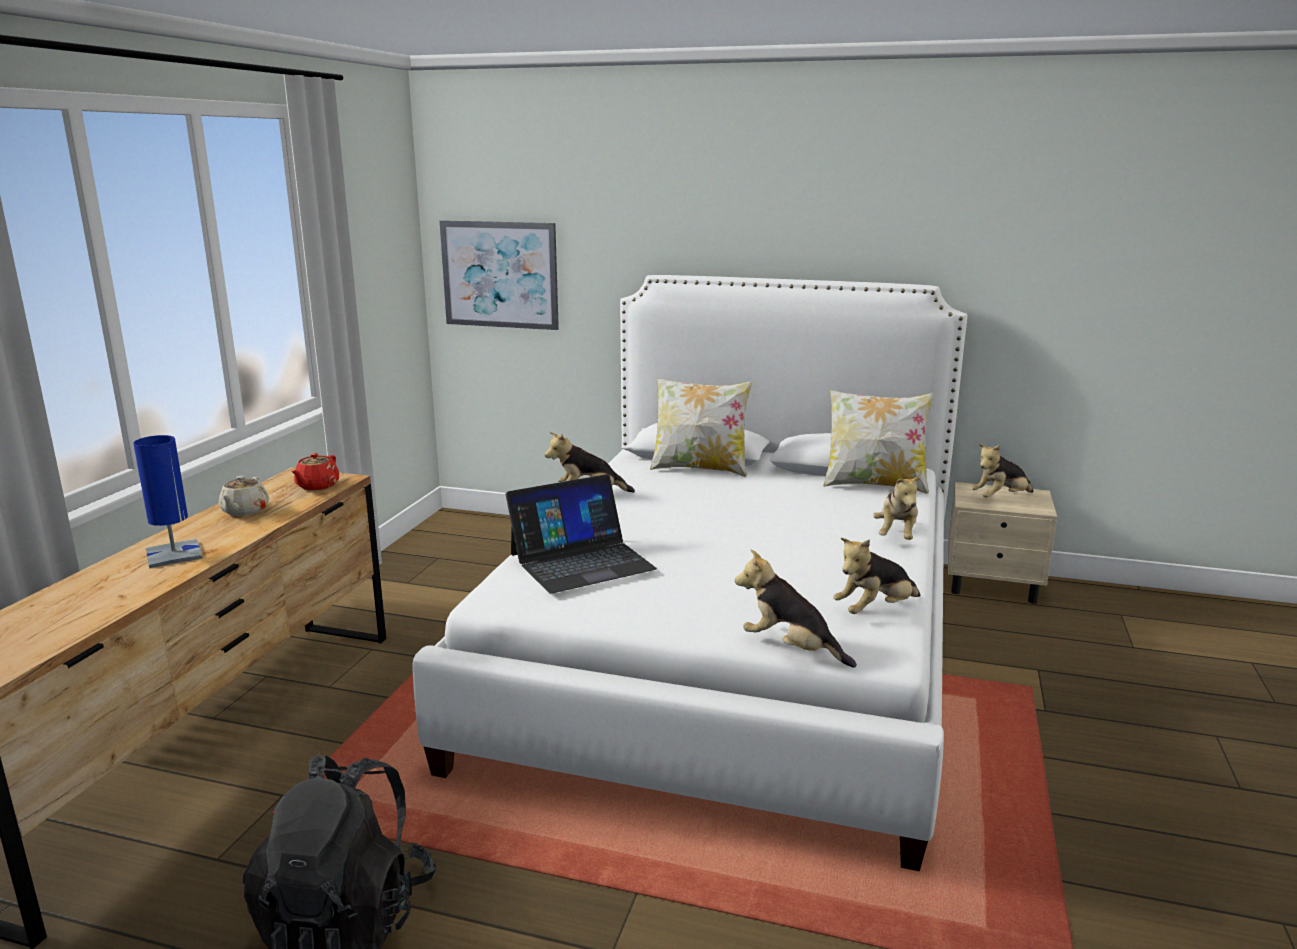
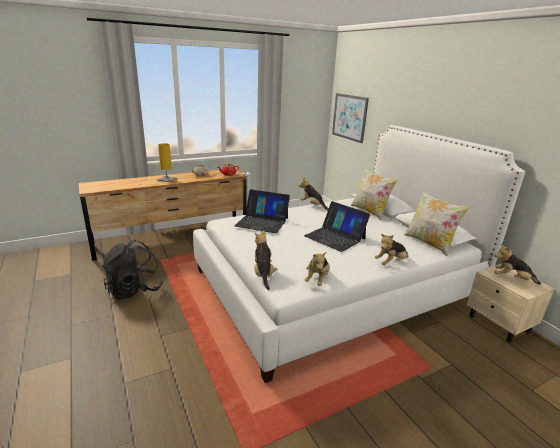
camera: 45 degrees right, 5 degrees up
(174, 554) = (167, 179): blue table lamp -> yellow table lamp
(751, 532) = (335, 237): none -> laptop
(875, 610) = (317, 279): plush toy -> plush toy turned 90 degrees counterclockwise

